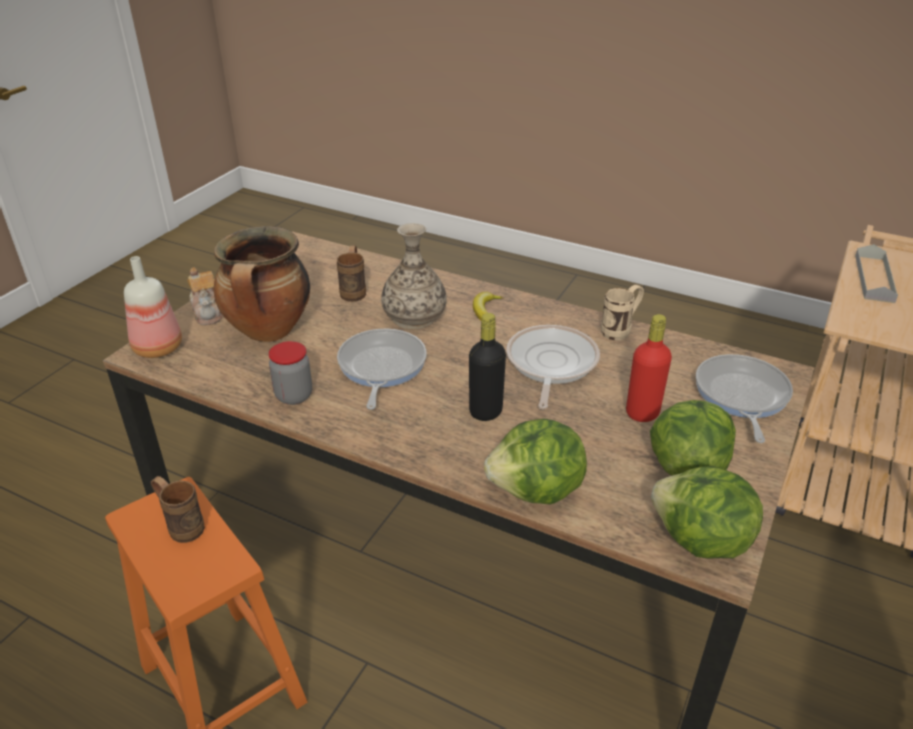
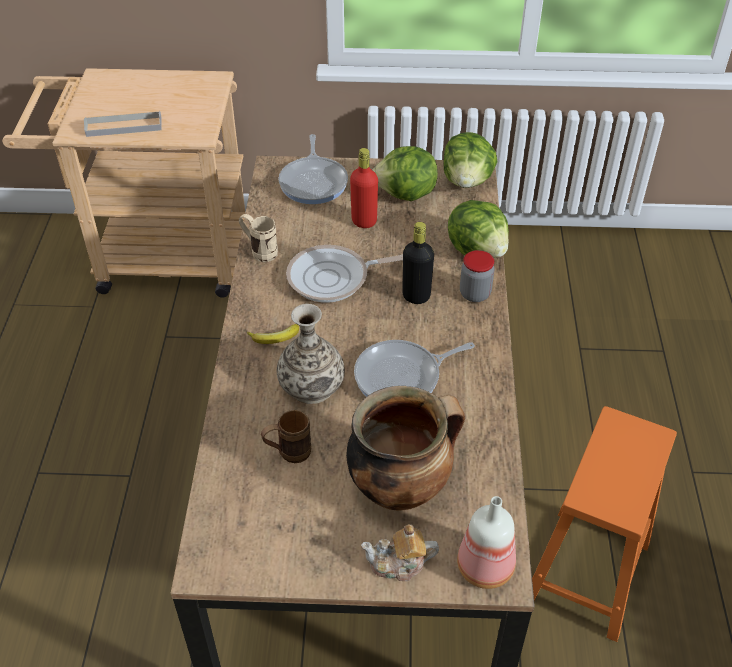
camera: 115 degrees left, 10 degrees up
(181, 526) = (609, 476): brown mug -> none
(208, 312) = (399, 564): teapot -> teapot turned 135 degrees counterclockwise
(294, 396) = (477, 416): jar -> jar (475, 294)
(741, 396) = (314, 182): frying pan -> frying pan turned 75 degrees counterclockwise

